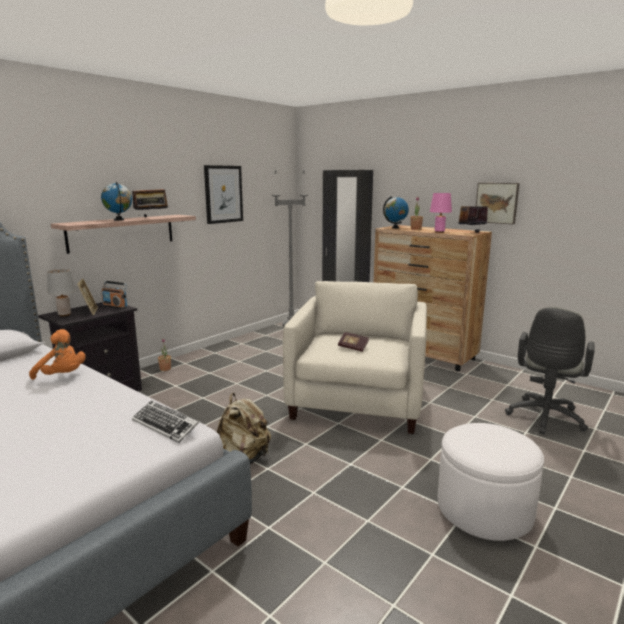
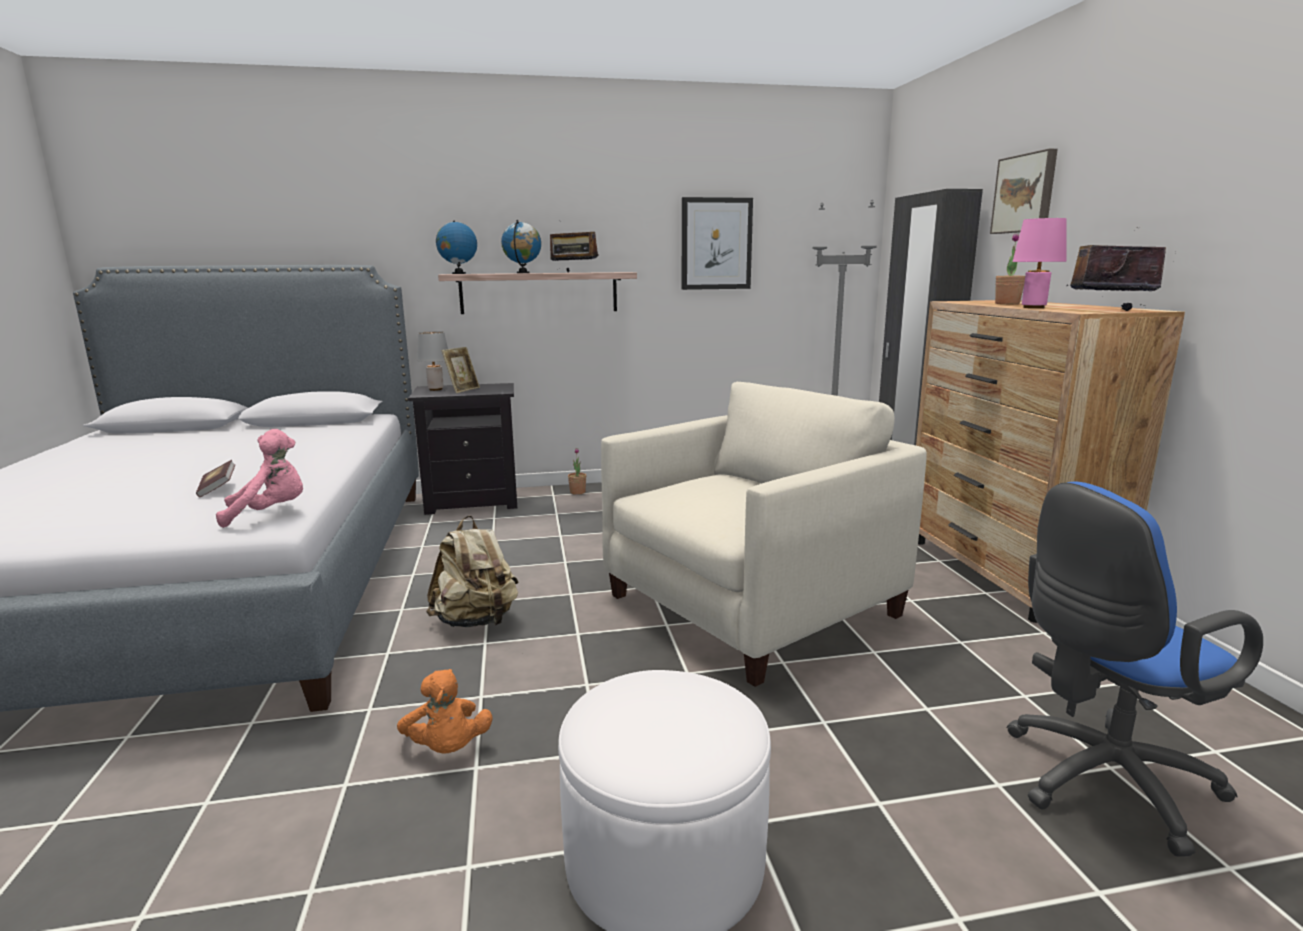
camera: 40 degrees right, 0 degrees up
(62, 376) = (325, 448): orange plush toy -> orange plush toy (447, 749)
(115, 306) = (498, 389): radio -> none
(165, 425) = (270, 513): keyboard -> pink plush toy
(353, 347) = (708, 498): book -> book (218, 489)
(395, 228) = (974, 301): globe -> globe (458, 273)
(497, 203) = (1205, 239): picture -> picture (1025, 193)
(544, 419) = (1100, 782): grey office chair -> blue office chair

